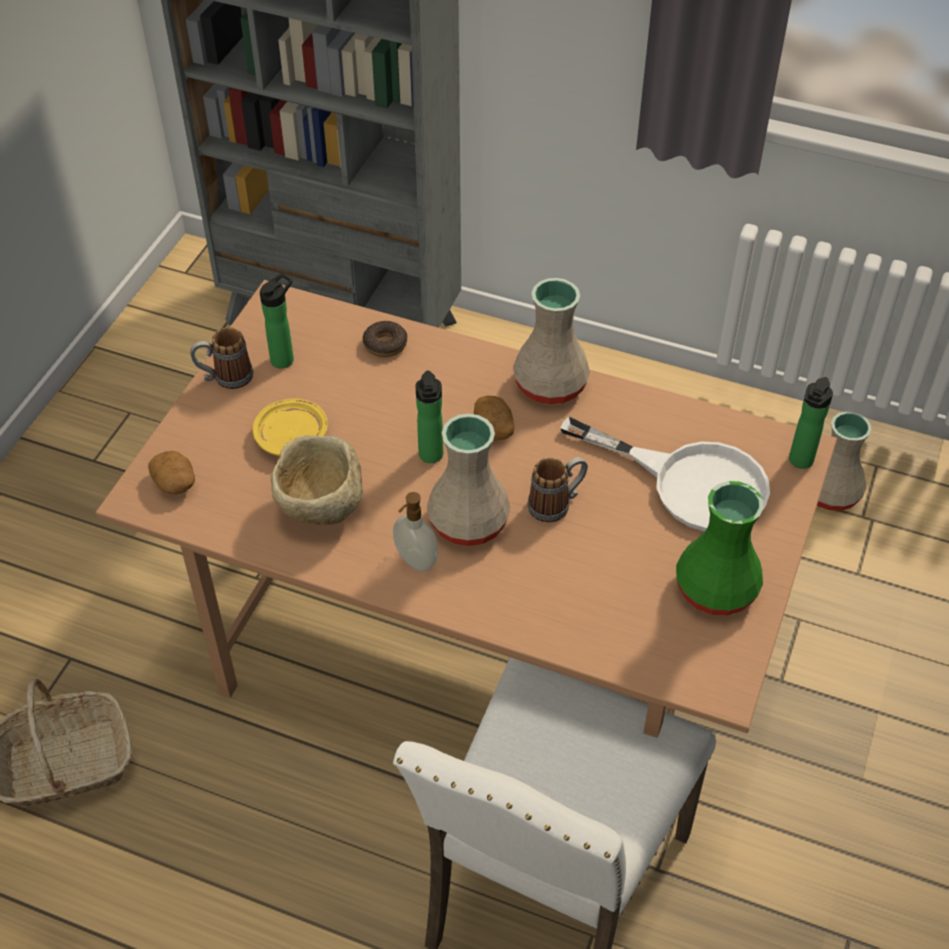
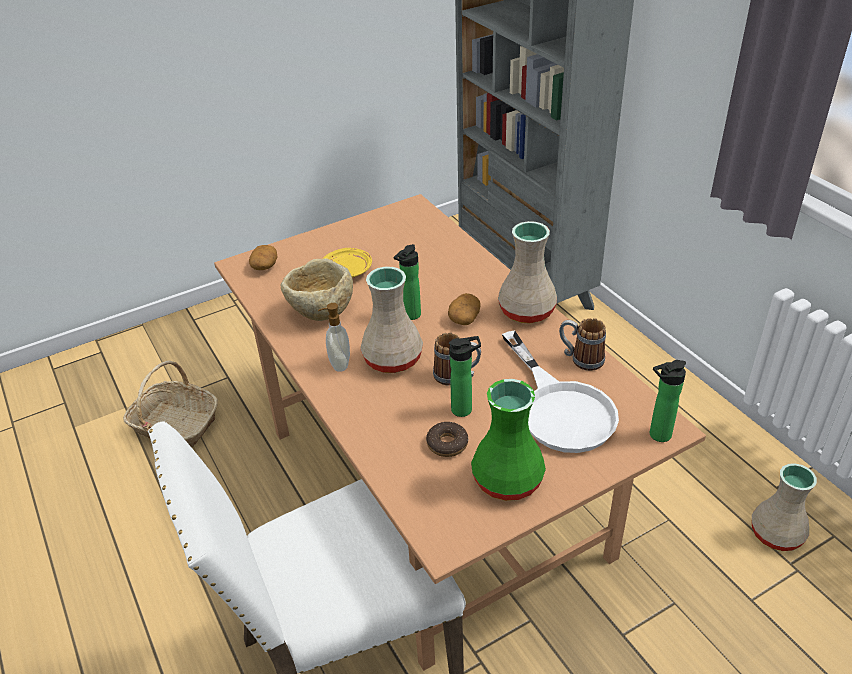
camera: 40 degrees right, 10 degrees down
(225, 378) = (346, 230): mug -> mug (580, 359)
(285, 358) = (387, 233): bottle -> bottle (465, 409)
(385, 344) = (450, 249): donut -> donut (447, 444)

